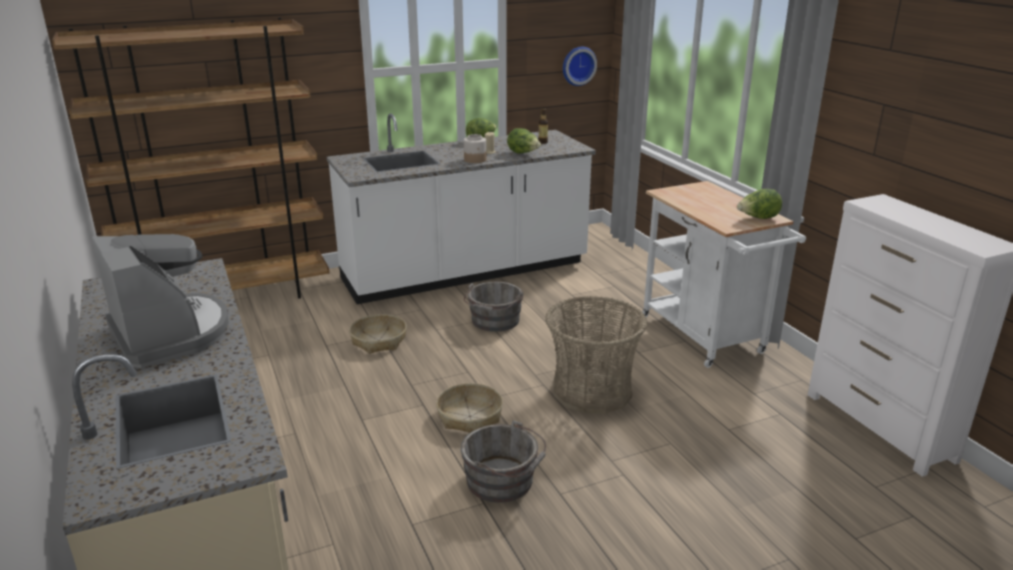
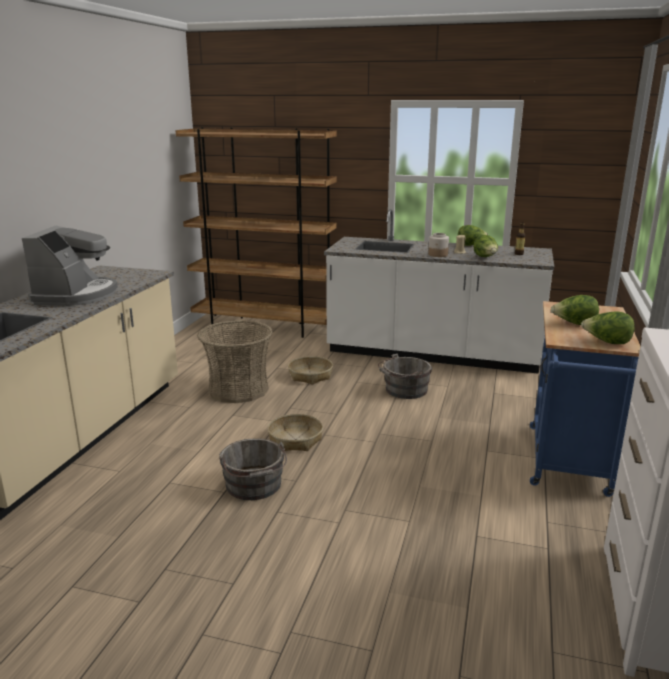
camera: 40 degrees right, 5 degrees down
(578, 65) = (593, 193): wall clock -> none
(592, 390) = (405, 460): basket -> basket (238, 389)
(706, 338) = (569, 464): white cart -> blue cart
(708, 208) = (574, 324): none -> lettuce

